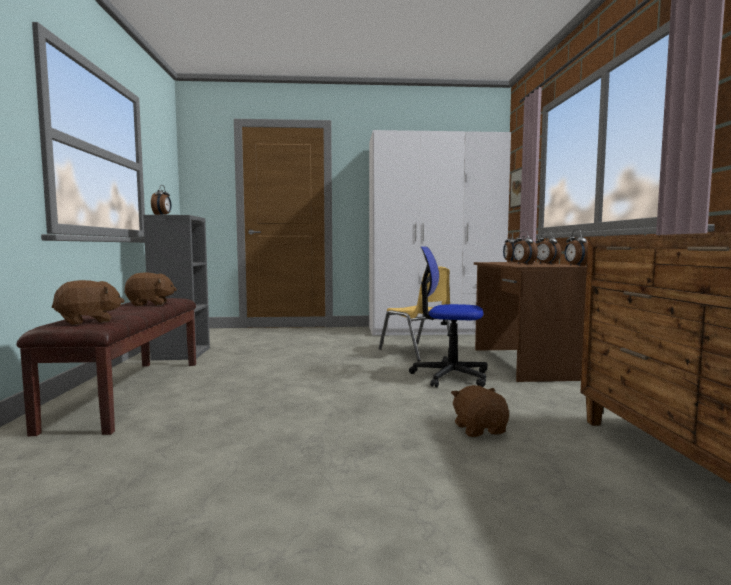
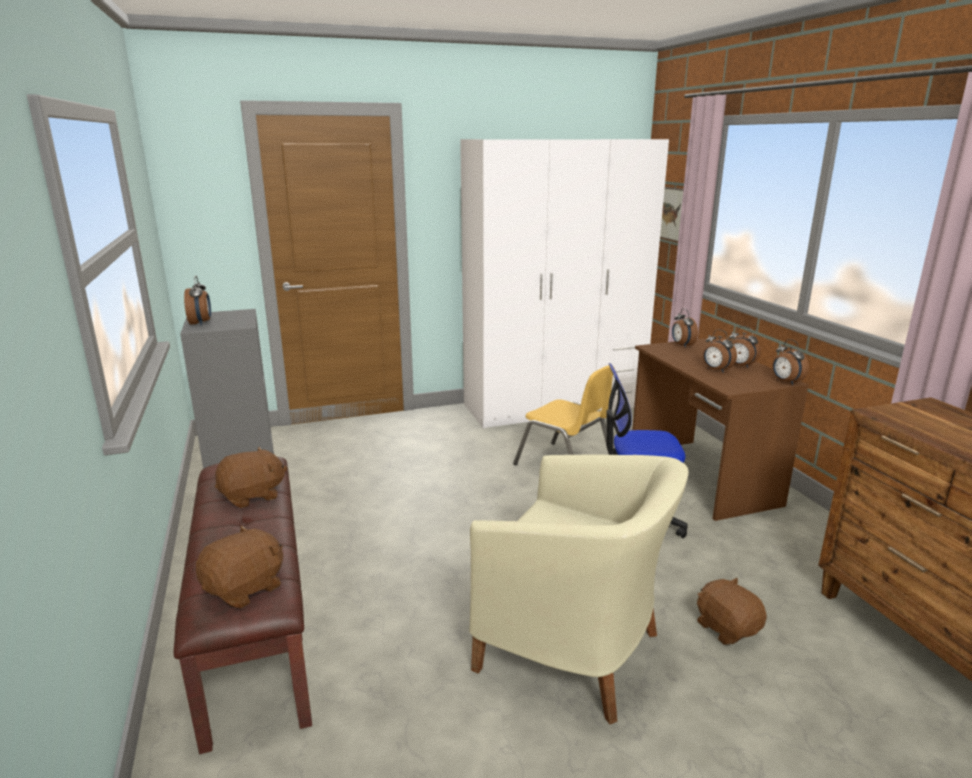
camera: 15 degrees left, 15 degrees up
(336, 426) = (574, 651): none -> beige armchair

